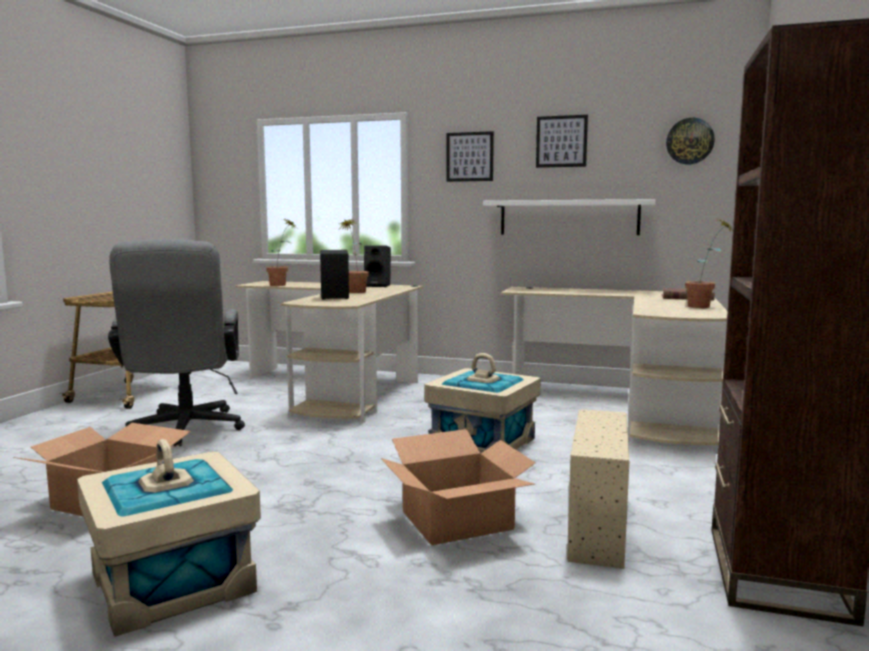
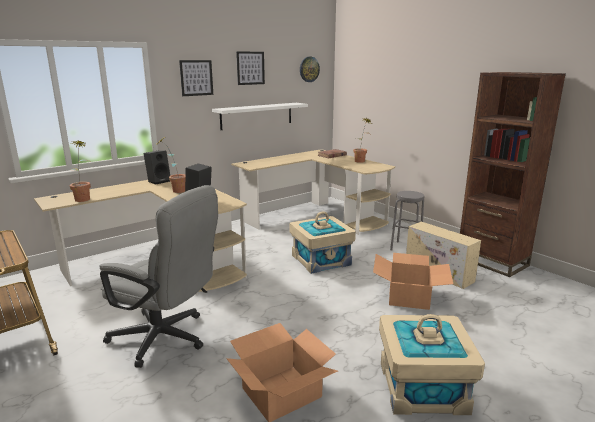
camera: 55 degrees left, 10 degrees up
(652, 482) = (405, 248): none -> grey stool

